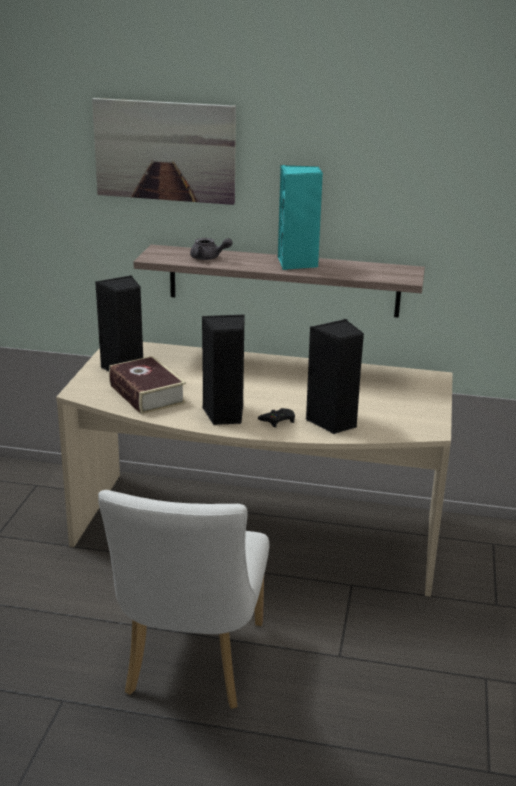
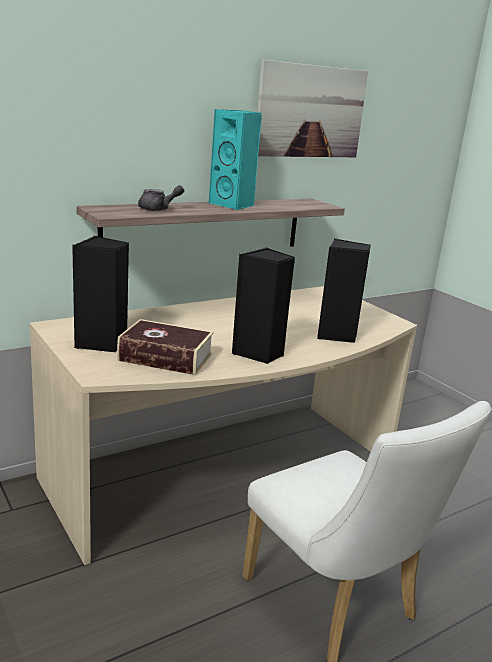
camera: 45 degrees left, 5 degrees down
(165, 151) = (93, 97): picture -> picture (310, 112)
(278, 420) = (302, 345): black game controller -> none

